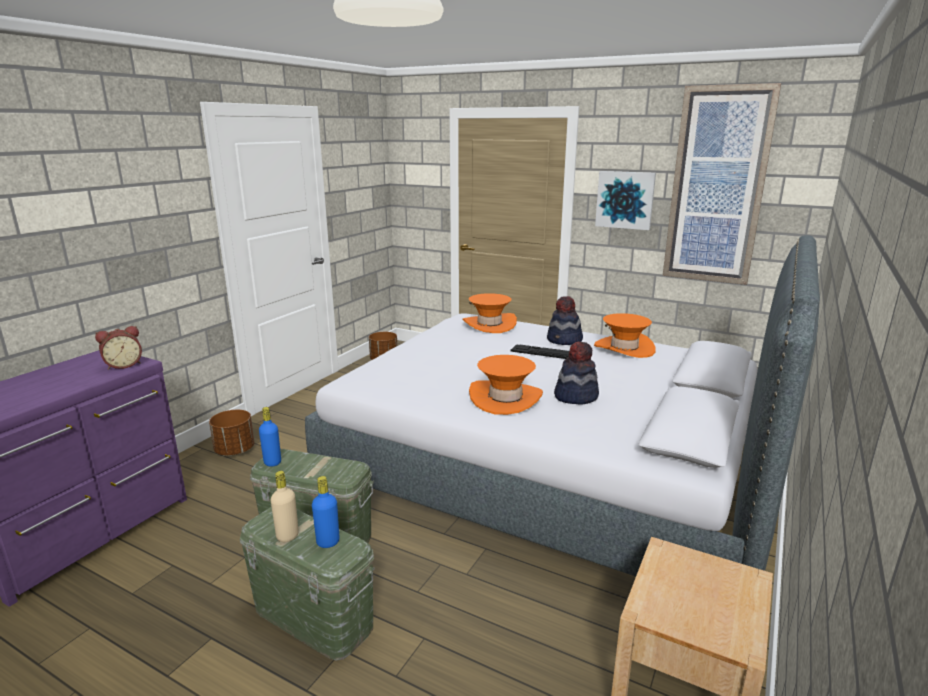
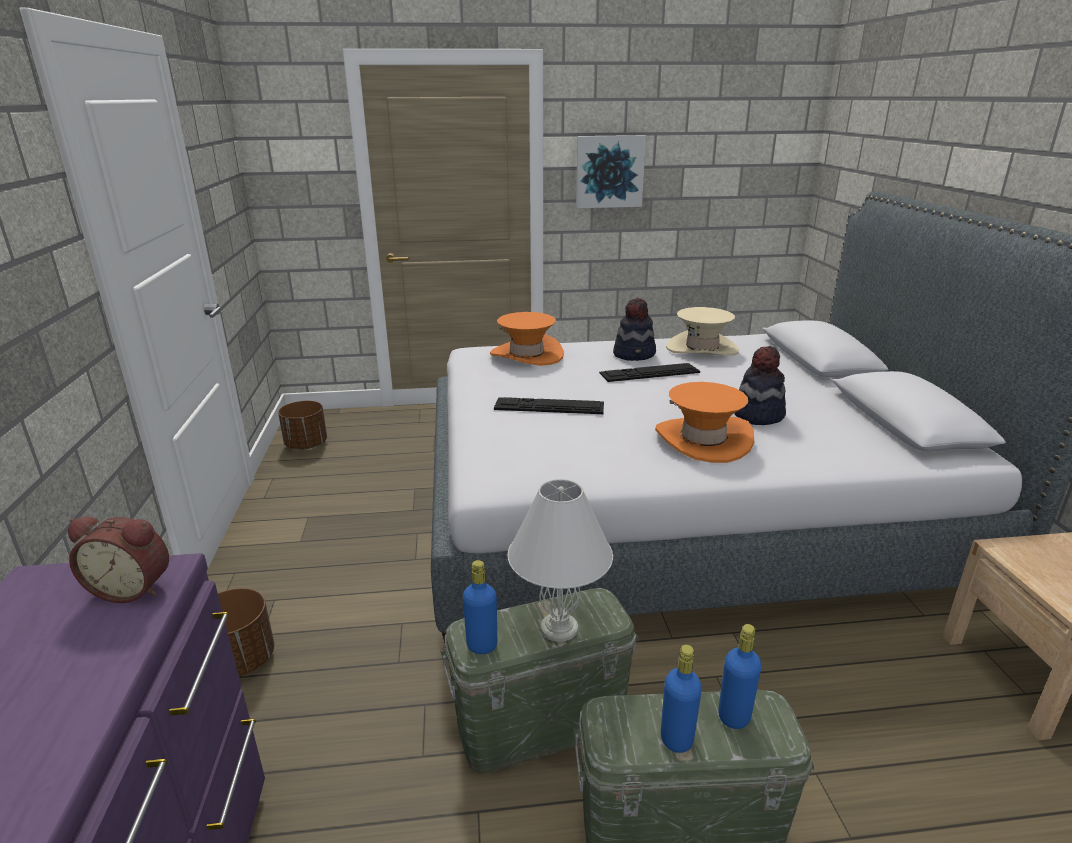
camera: 35 degrees left, 5 degrees up
(123, 365) = (133, 588): alarm clock -> alarm clock turned 75 degrees clockwise
(287, 536) = (676, 739): beige bottle -> blue bottle
(314, 470) = (558, 629): none -> white table lamp
(450, 355) = (549, 406): none -> keyboard
(624, 348) = (702, 349): orange hat -> beige hat
(717, 187) = (711, 148): picture -> none

